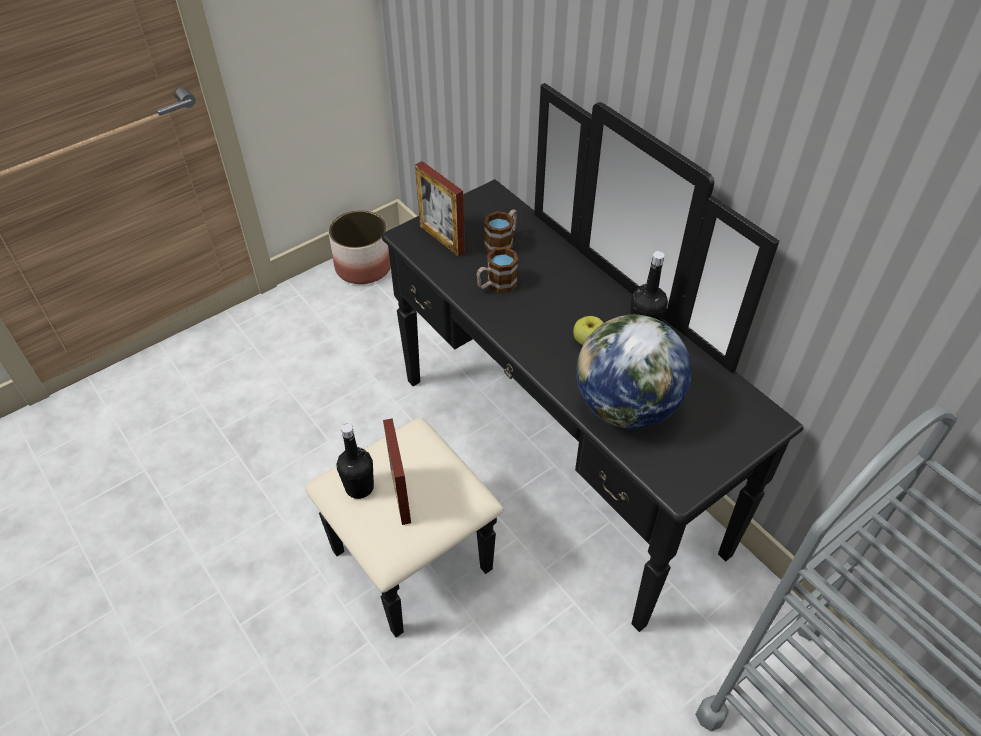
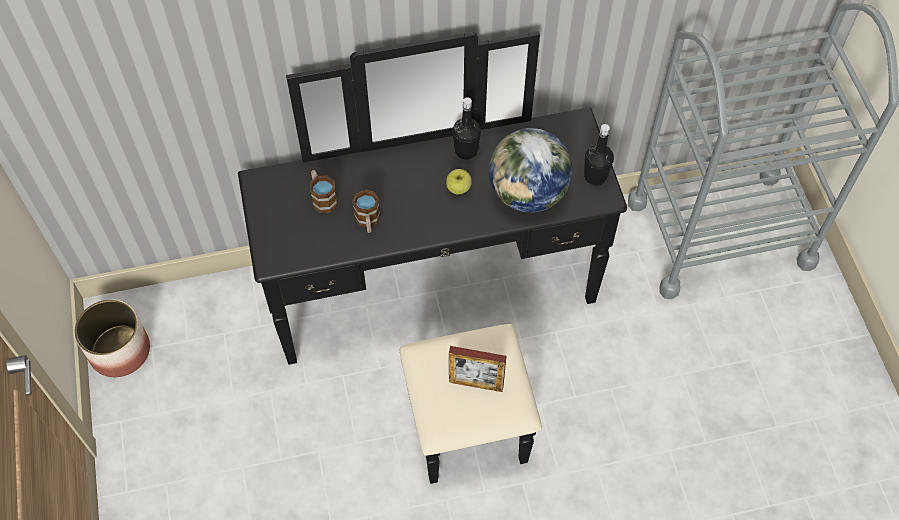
camera: 65 degrees left, 10 degrees up
(359, 487) = (454, 410): black bottle -> black bottle (595, 176)
(442, 239) = (292, 238): picture frame -> none

